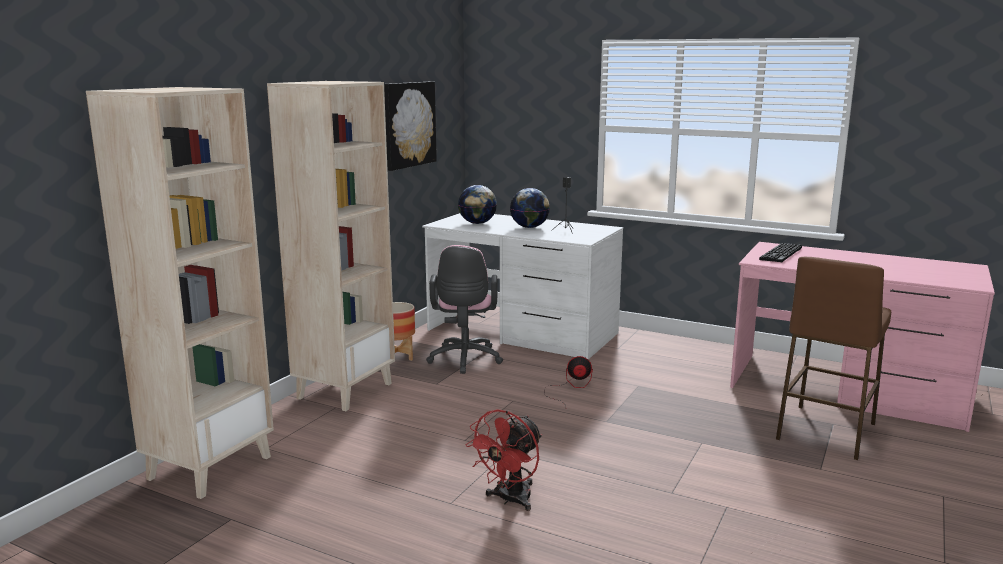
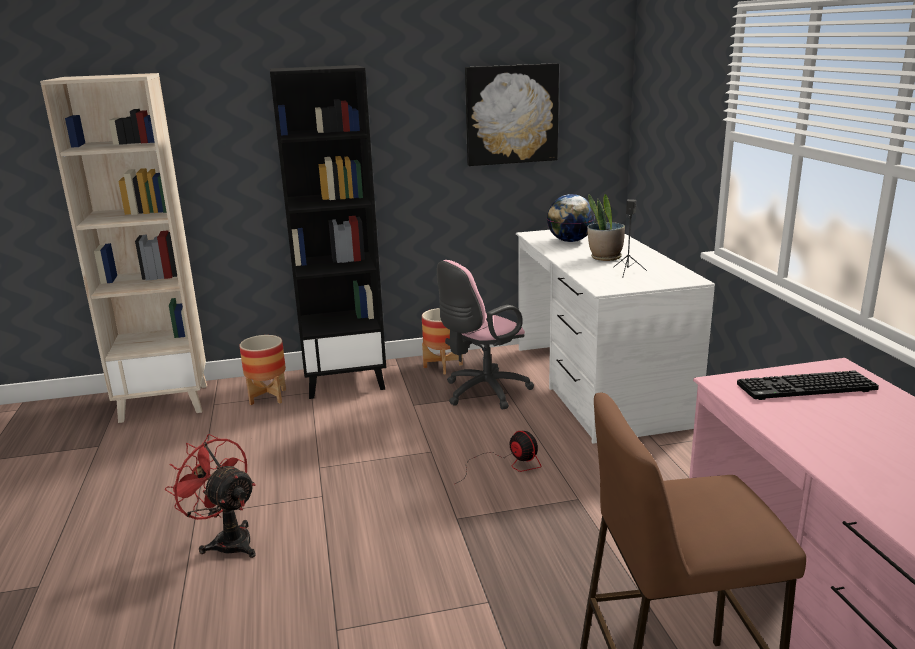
camera: 50 degrees right, 5 degrees up
(305, 424) = (268, 397): none -> planter
(345, 390) = (345, 380): beige bookcase -> black bookcase
(509, 500) = (227, 540): red fan -> red fan turned 45 degrees clockwise
(529, 227) = (605, 258): globe -> potted plant

